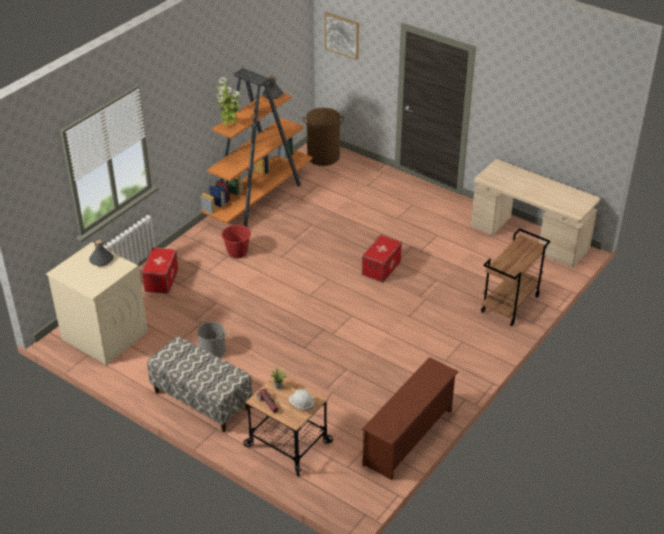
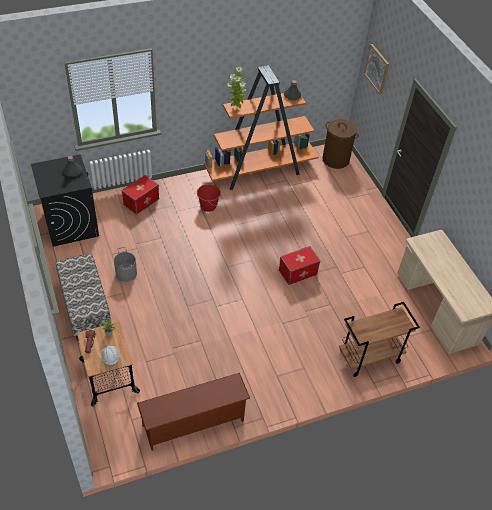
camera: 30 degrees right, 10 degrees up
(104, 335) = (71, 224): beige washing machine -> black washing machine

